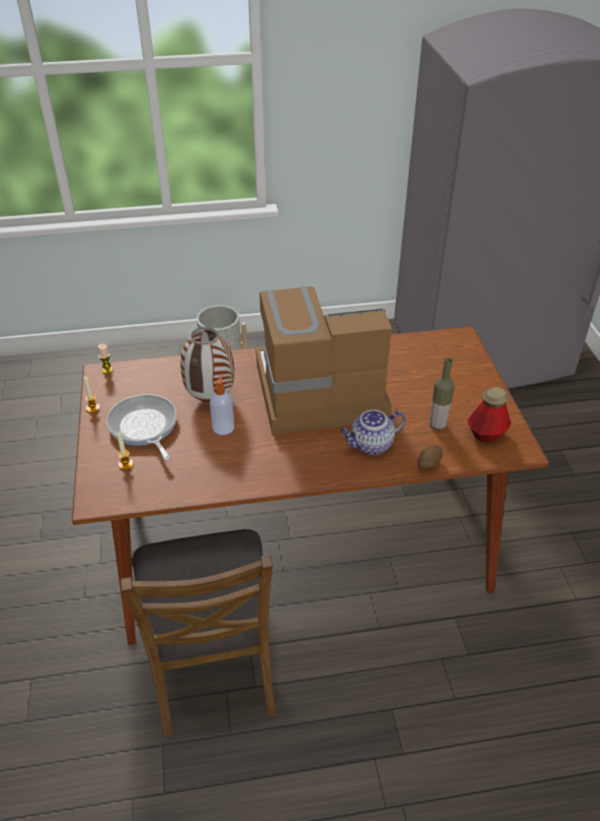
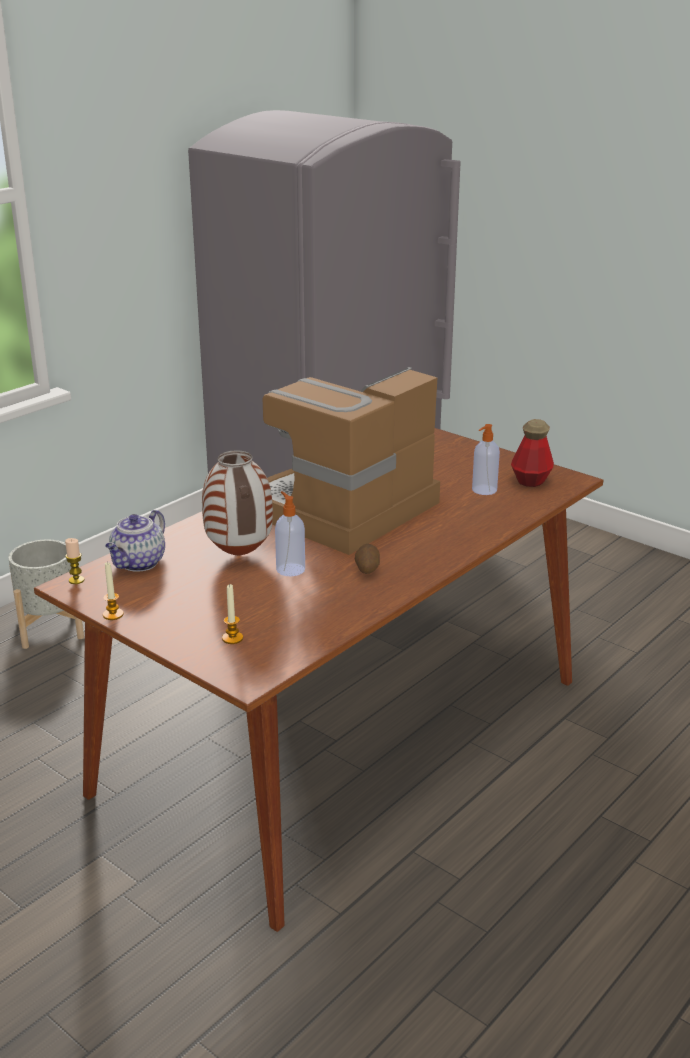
camera: 40 degrees left, 15 degrees down
(144, 427) = (202, 604): frying pan -> none
(212, 663) = (393, 888): brown chair -> none
(371, 445) = (451, 525): teapot -> teapot (138, 564)
(428, 464) = (517, 517): potato -> potato (367, 570)
(437, 425) = (483, 490): bottle -> soap dispenser

